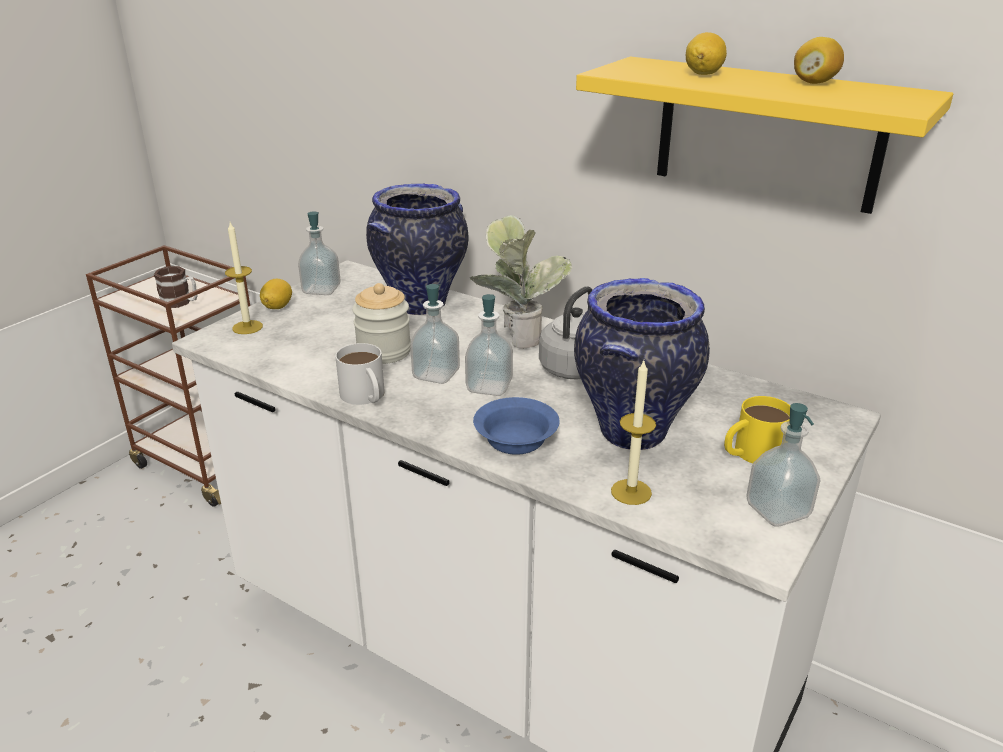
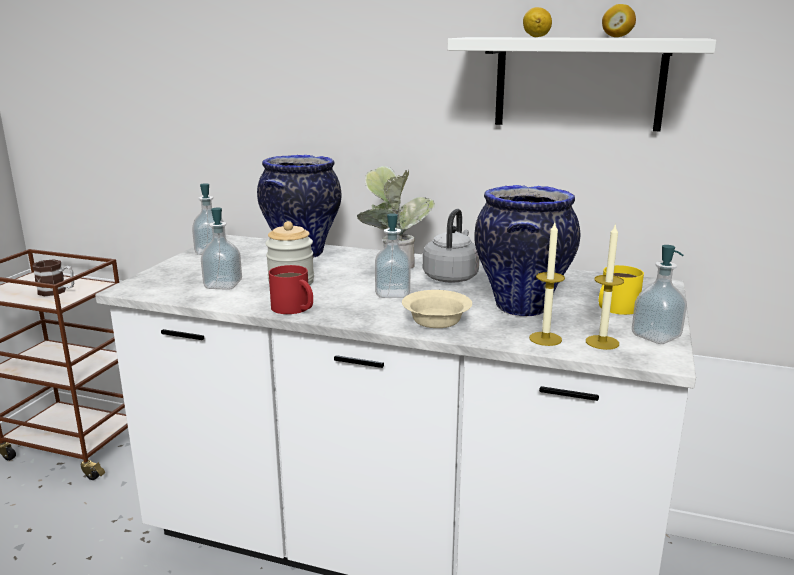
camera: 15 degrees left, 10 degrees down
(247, 327) = (160, 278): candle -> candle (602, 342)
(277, 306) = (179, 264): lemon -> none
(365, 397) = (295, 309): white mug -> red mug
(436, 374) = (344, 291): soap dispenser -> soap dispenser (223, 285)
(518, 440) = (438, 320): blue bowl -> beige bowl
(767, 134) = (578, 83): yellow shelf -> white shelf

